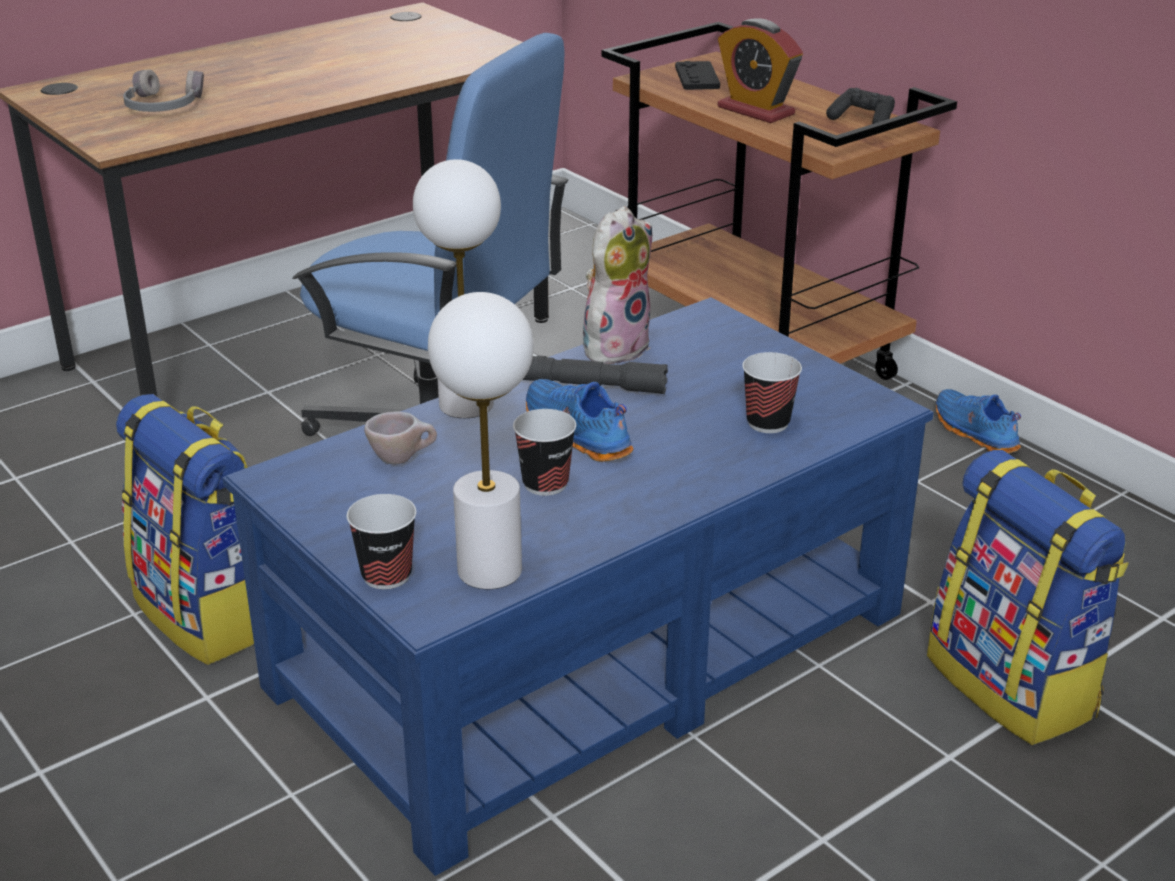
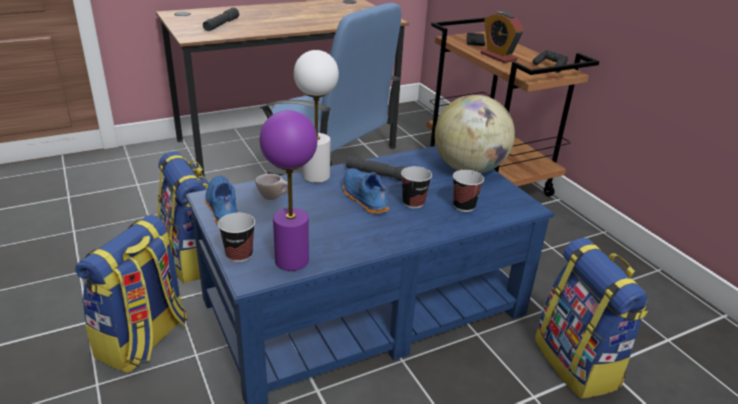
camera: 10 degrees right, 0 degrees up
(162, 107) = (221, 25): grey headphones -> grey flashlight
(173, 786) = (143, 340): none -> backpack
(489, 571) = (291, 261): white table lamp -> purple table lamp
(545, 484) = (338, 220): cup -> cup (413, 203)
(615, 346) = (400, 158): plush toy -> none
(754, 349) = (469, 169): none -> globe
(973, 433) = (586, 228): blue shoe -> blue shoe (221, 208)

